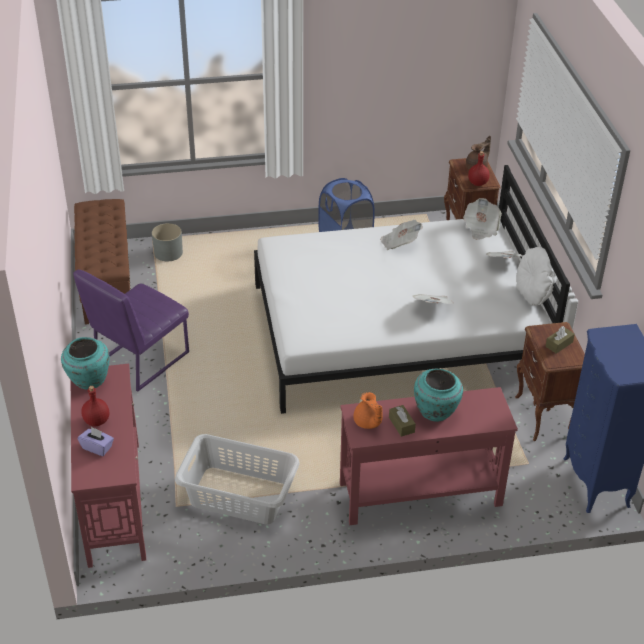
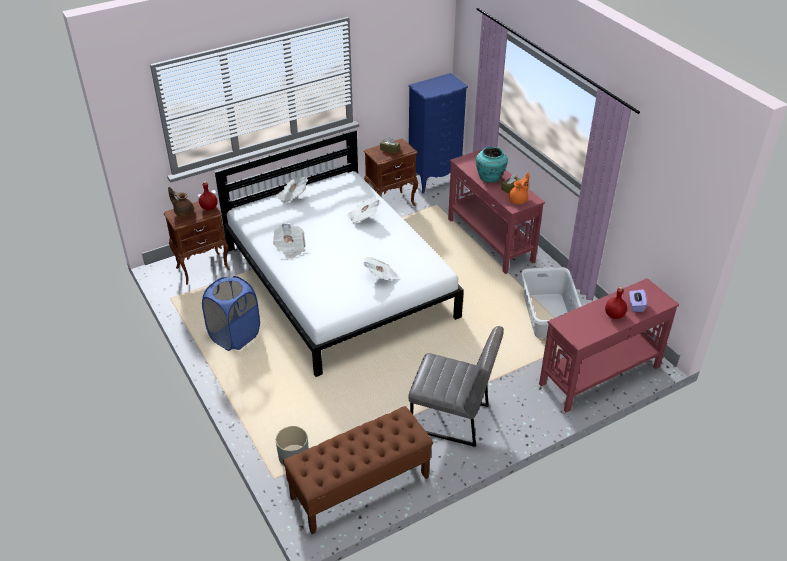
camera: 110 degrees left, 0 degrees up
(88, 380) = (581, 335): turquoise vase -> none
(139, 360) = (452, 418): purple chair -> grey chair
(481, 228) = (251, 213): newspaper -> newspaper (381, 276)
(533, 295) = (324, 180): white pillow -> none

